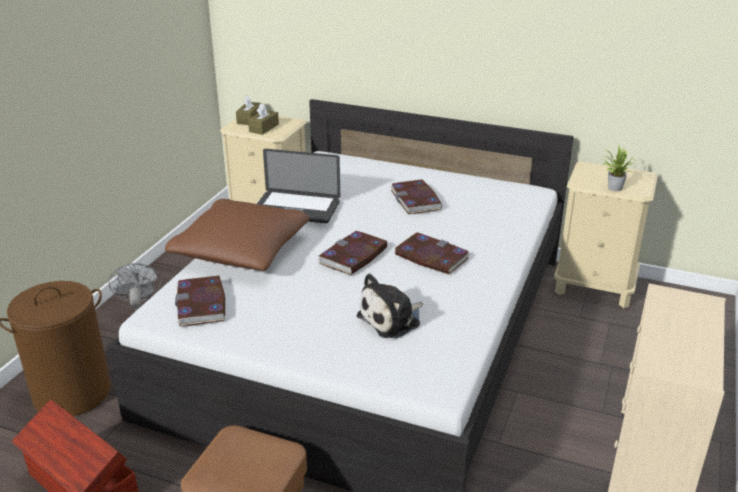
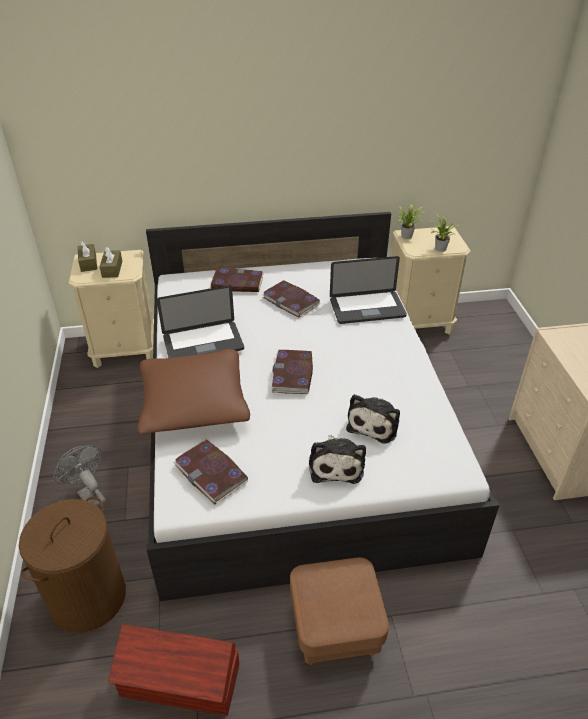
camera: 30 degrees left, 10 degrees up
(318, 337) = (336, 464): none -> plush toy
(431, 256) = (350, 352): book -> book (237, 283)
(490, 227) = (367, 308): none -> laptop
(588, 169) = (408, 236): none -> potted plant

